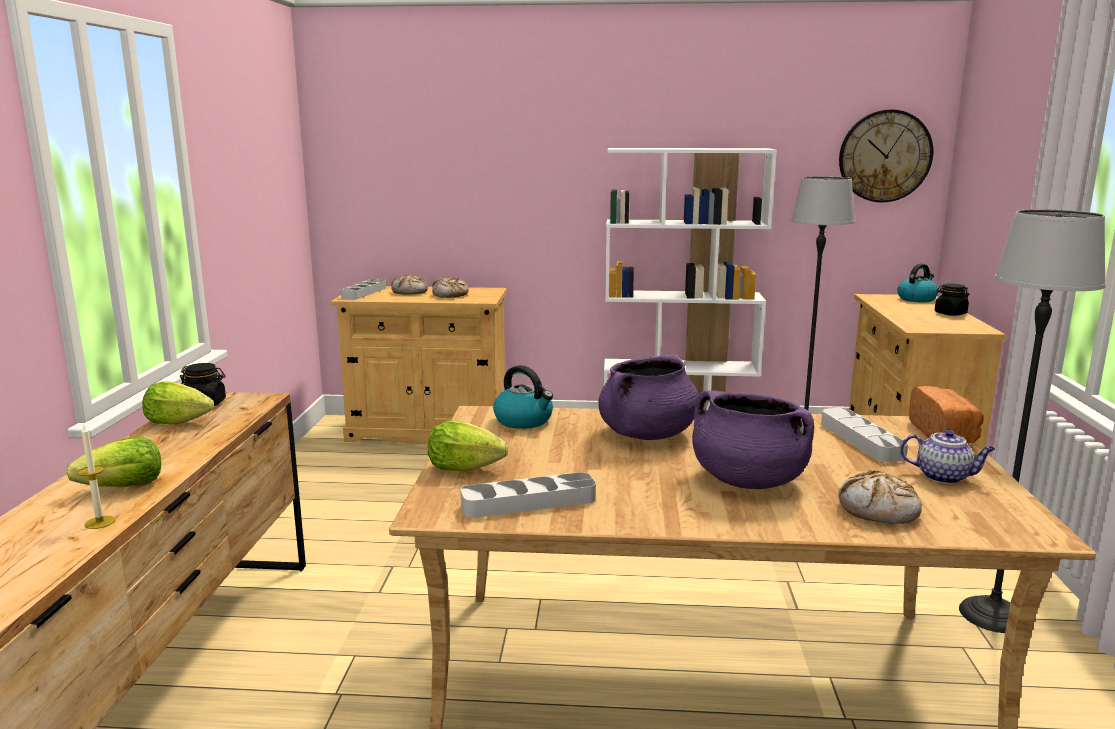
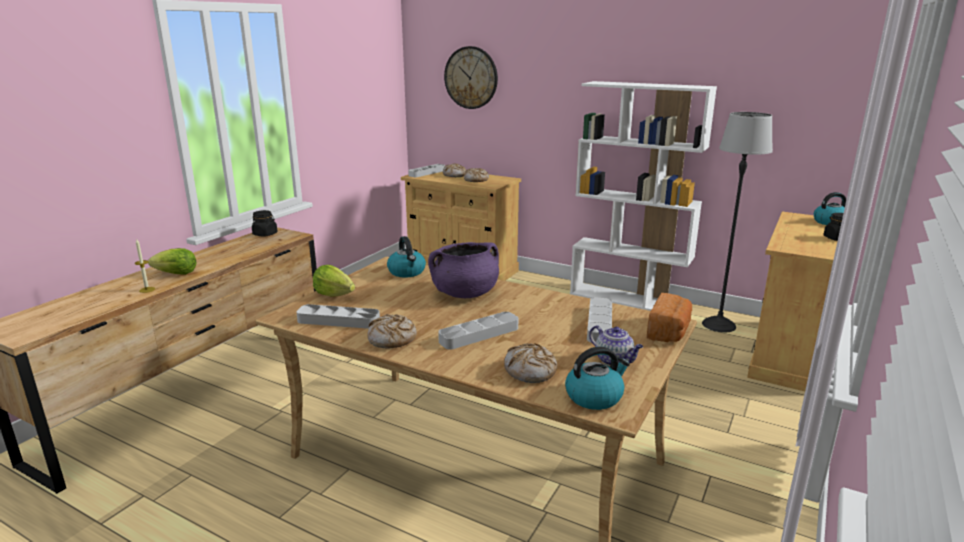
camera: 25 degrees right, 5 degrees up
(178, 422) = (240, 243): lettuce -> none
(644, 510) = (392, 339): none -> bread
(747, 480) = (479, 334): purple cooking pot -> grey tray
(885, 156) = (821, 97): wall clock -> wall clock (471, 77)
(992, 522) = (594, 396): none -> kettle
(993, 615) = (730, 480): floor lamp -> none

